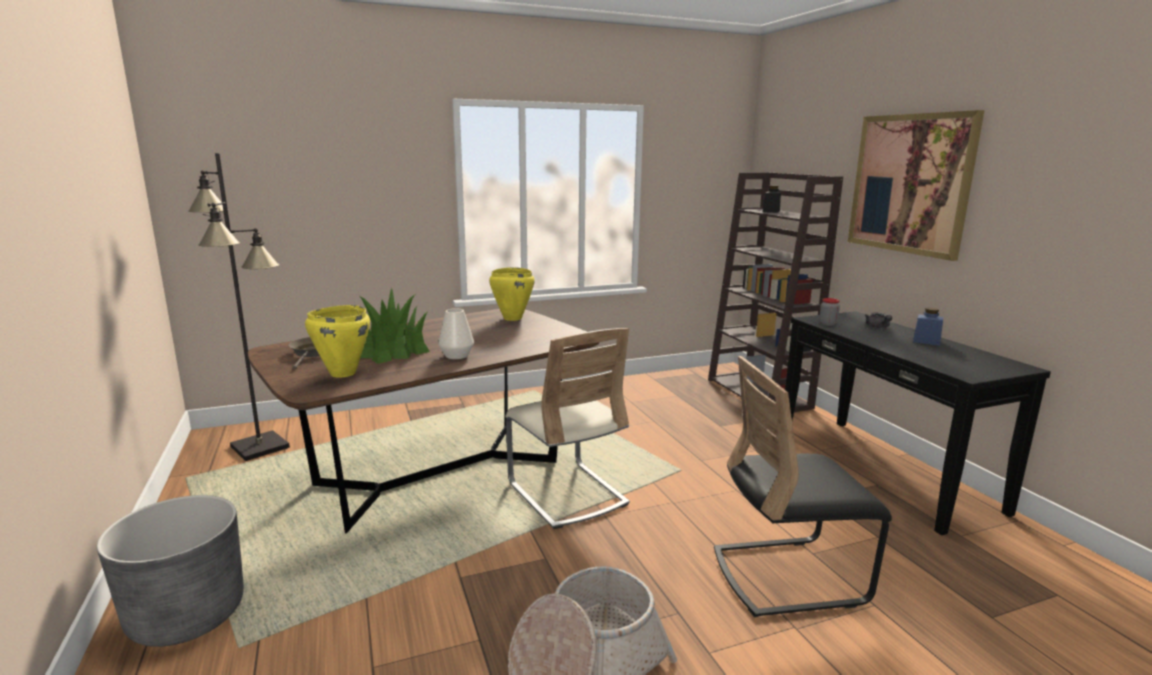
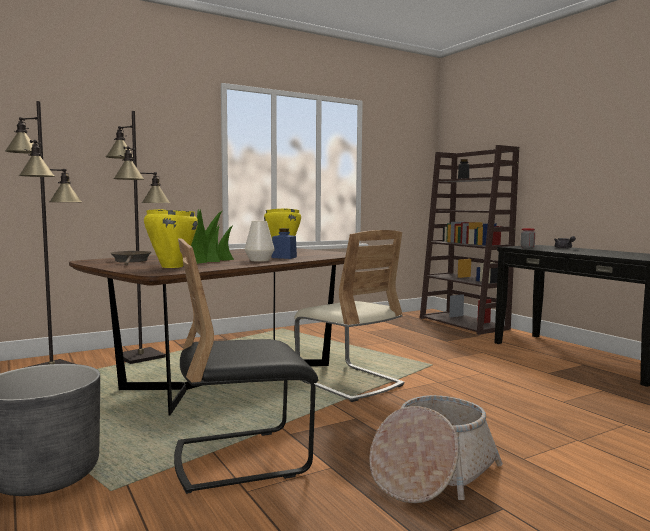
camera: 10 degrees left, 10 degrees down
(359, 430) = (141, 357): none -> black floor lamp
(788, 575) = (553, 414): black chair -> black chair (241, 458)
(910, 184) = (572, 145): picture -> none
(926, 341) = (604, 251): blue jar -> blue jar (284, 257)

